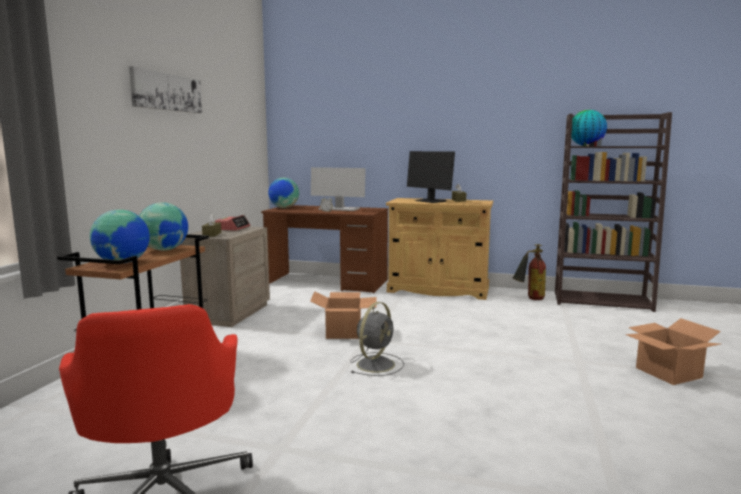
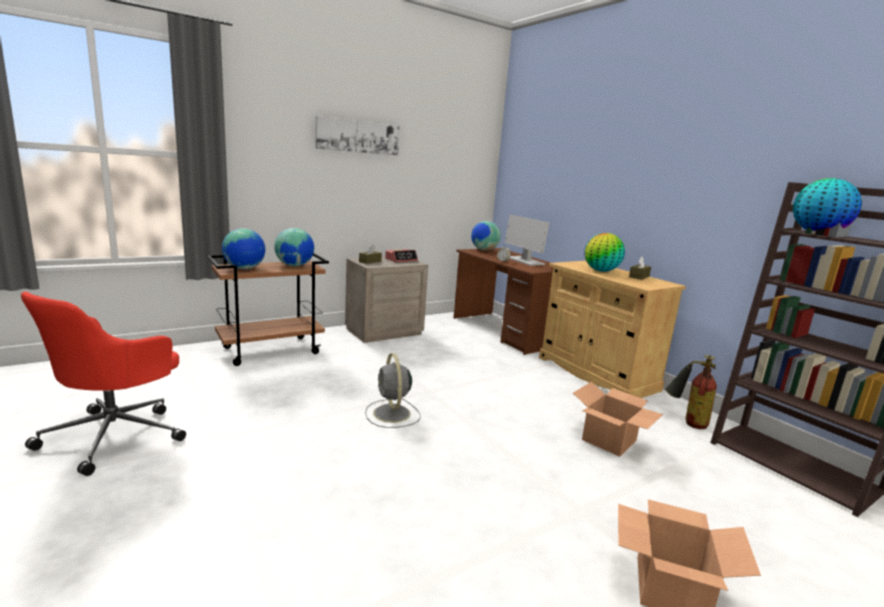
camera: 40 degrees right, 5 degrees up
(343, 332) = (426, 378): cardboard box -> cardboard box (609, 440)
(376, 364) = (392, 414): grey fan -> grey fan turned 90 degrees clockwise
(430, 201) = (601, 271): monitor -> globe

